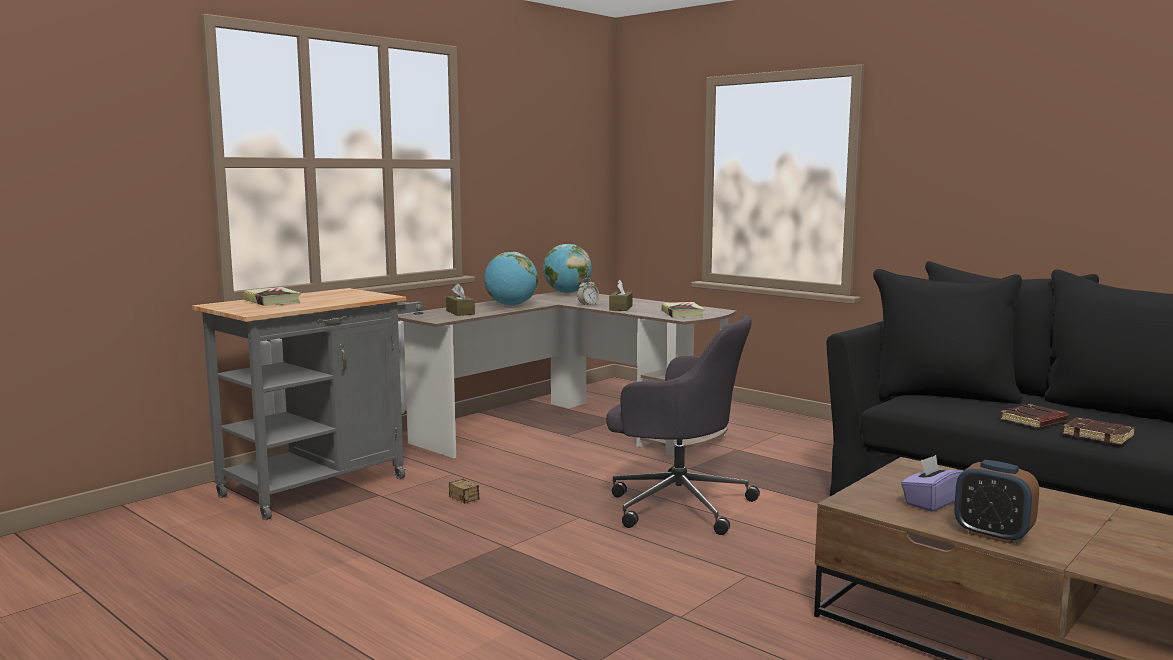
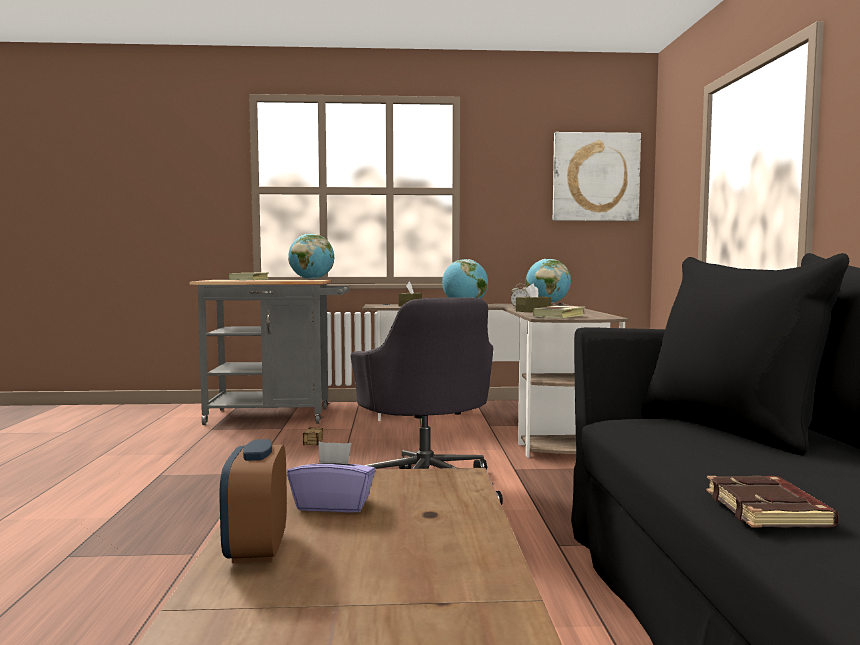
camera: 45 degrees right, 5 degrees down
(341, 291) = (311, 279): none -> globe
(573, 148) = (595, 177): none -> picture
(1034, 421) = (729, 472): brown book -> none

